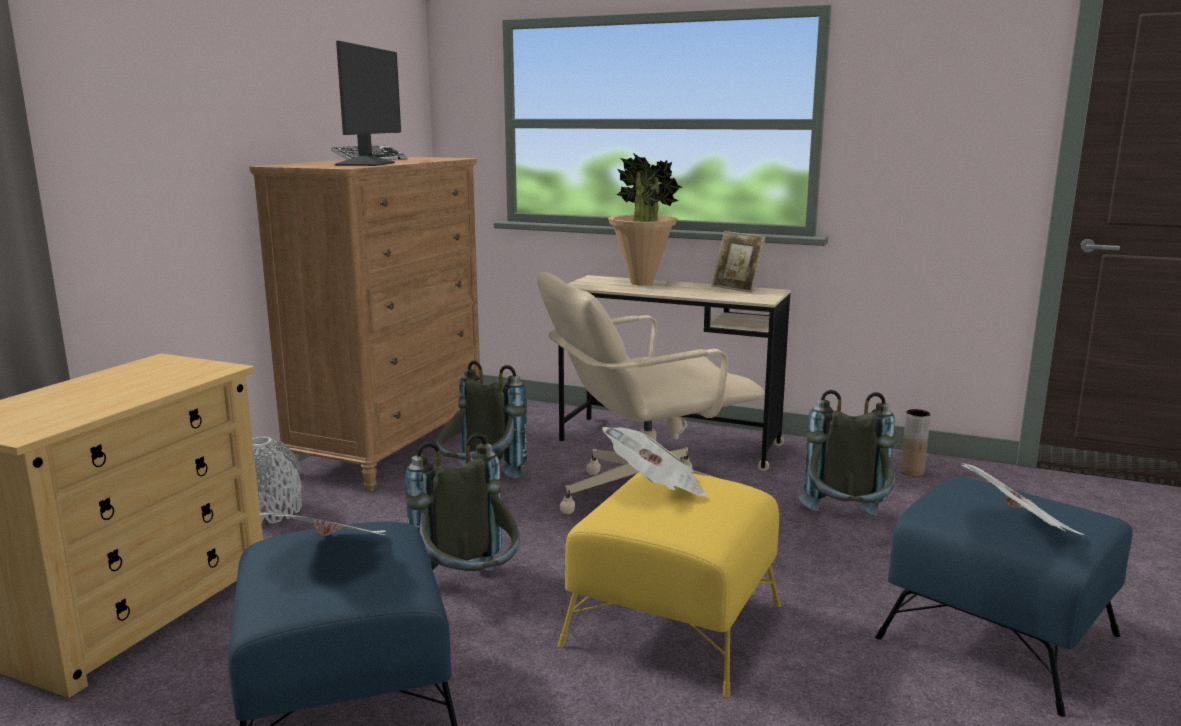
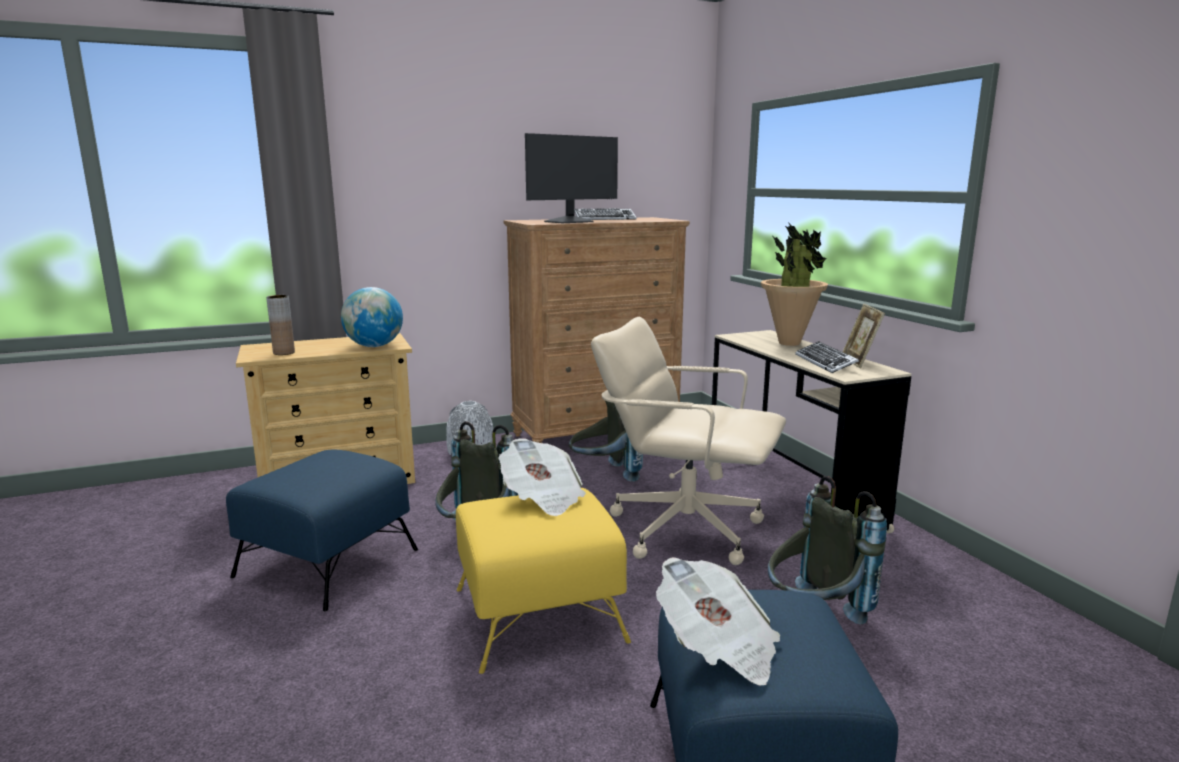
camera: 45 degrees right, 0 degrees up
(188, 375) = (374, 346): none -> globe
(332, 554) = (324, 466): newspaper -> none
(717, 293) = (825, 362): none -> keyboard
(912, 472) = (988, 608): brown vase -> brown vase (284, 353)

